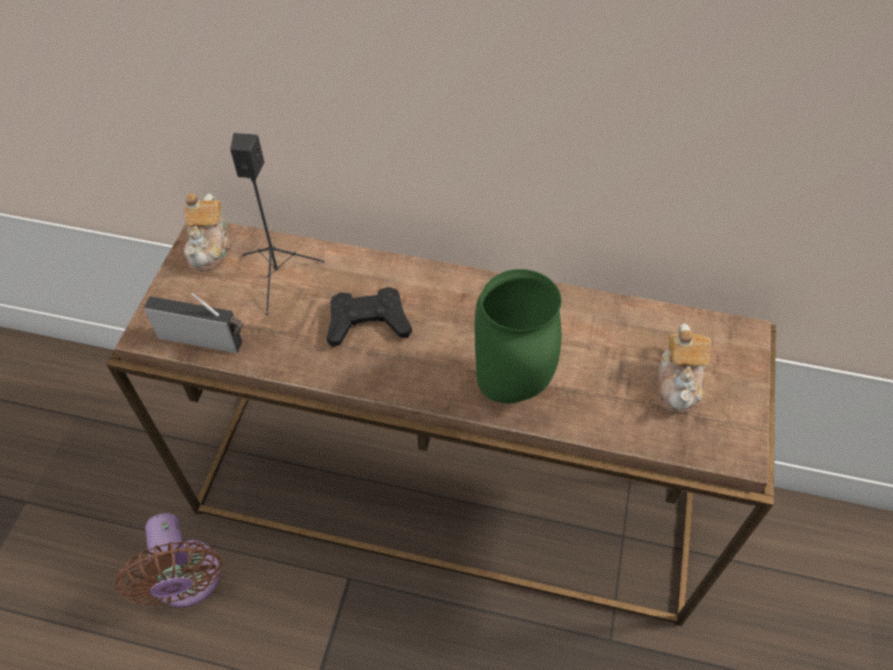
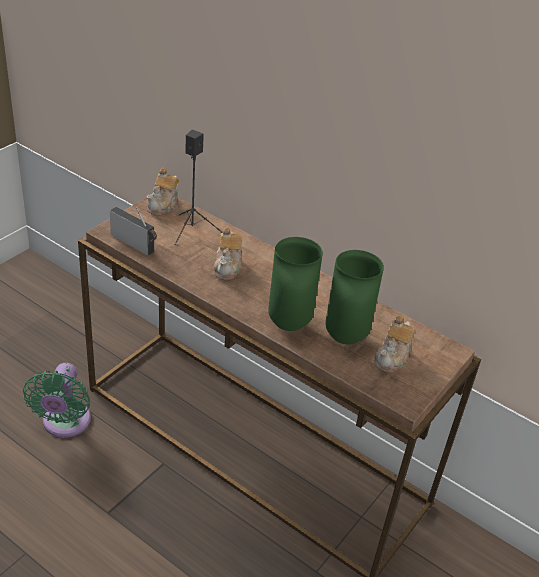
camera: 20 degrees right, 15 degrees down
(187, 582) = (65, 424): brown fan -> green fan
(368, 322) = (228, 267): black game controller -> teapot
(600, 376) = (347, 338): none -> green vase

